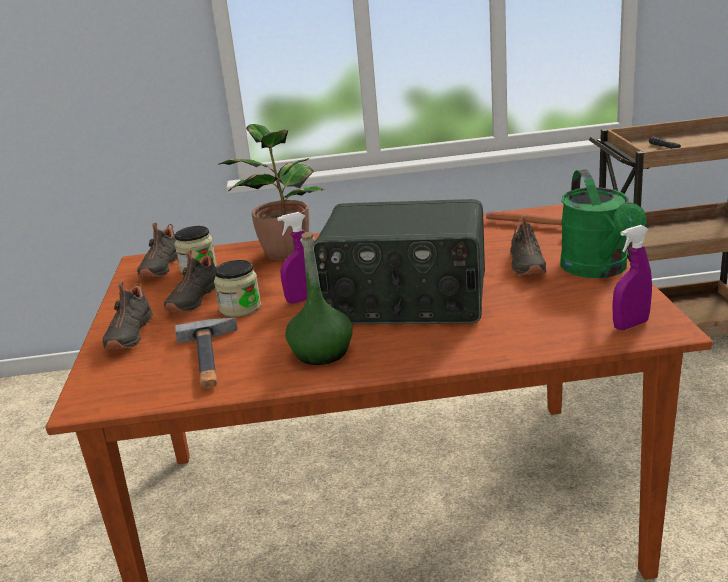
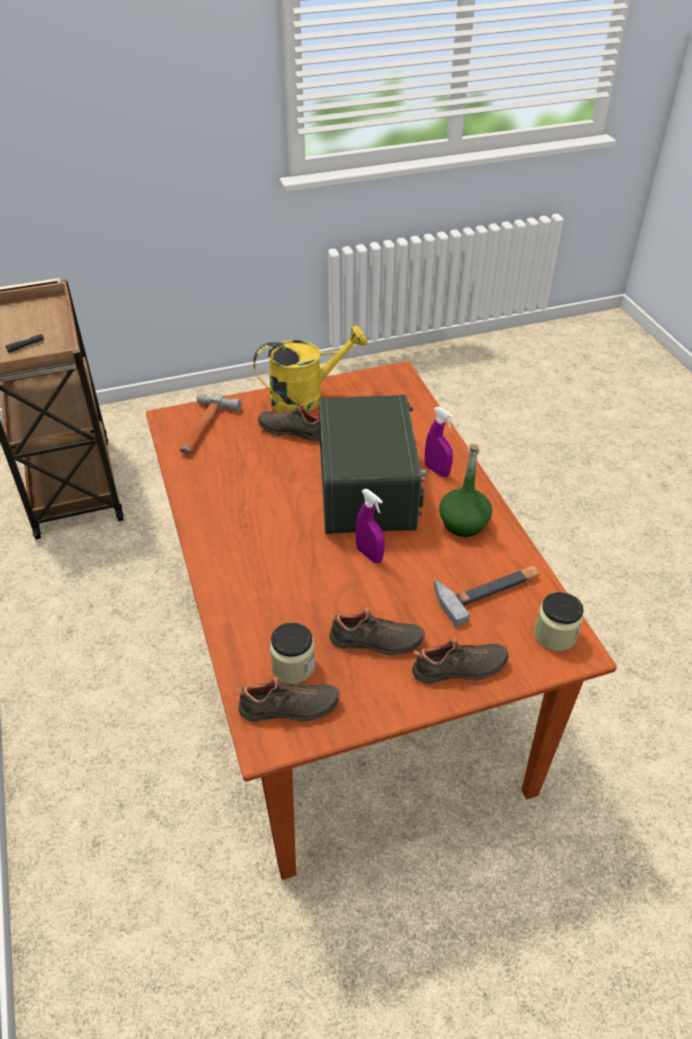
camera: 105 degrees left, 20 degrees up
(240, 308) = (391, 597): jar -> jar (555, 635)
(284, 252) = (249, 597): potted plant -> none
(525, 264) = (294, 431): black shoe -> black shoe turned 150 degrees counterclockwise
(599, 270) = (306, 396): green watering can -> yellow watering can
(630, 325) = (395, 386): purple spray bottle -> purple spray bottle (437, 470)

